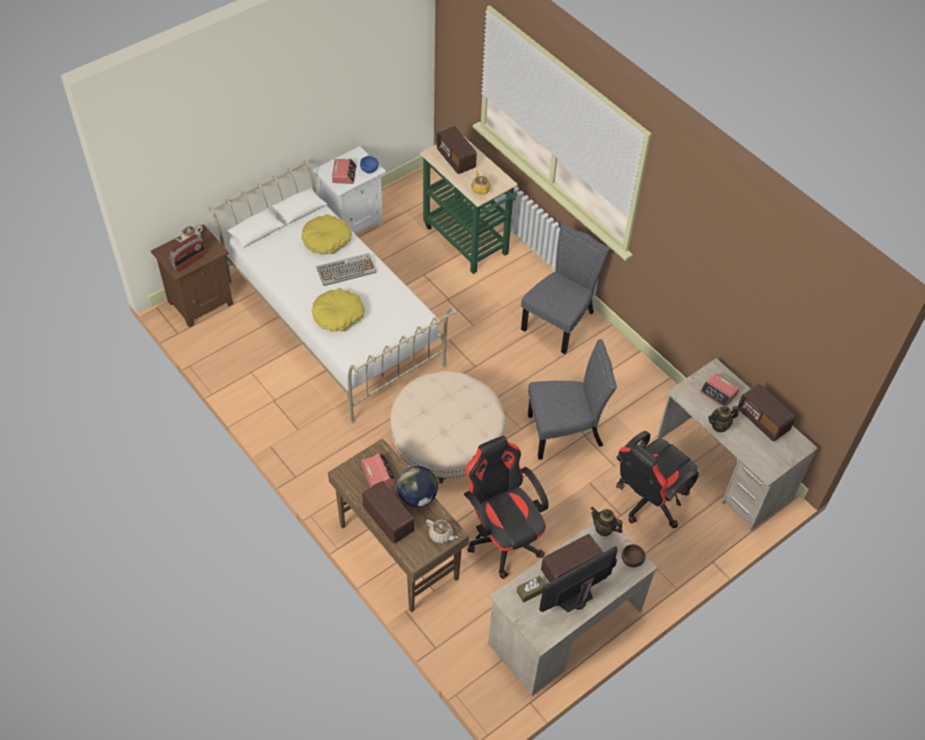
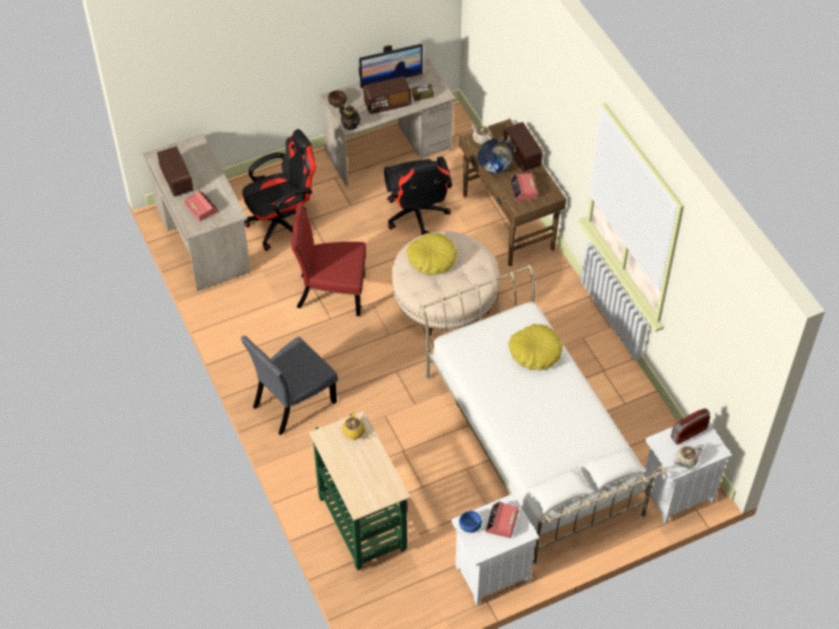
camera: 165 degrees left, 0 degrees up
(202, 303) = (675, 493): brown nightstand -> white nightstand
(326, 239) = (535, 444): yellow pillow -> yellow pillow (432, 260)
(346, 270) = (518, 402): keyboard -> none
(456, 159) = (369, 478): radio -> none
(563, 432) = (332, 293): grey chair -> red chair
(719, 426) = (216, 182): teapot -> none

